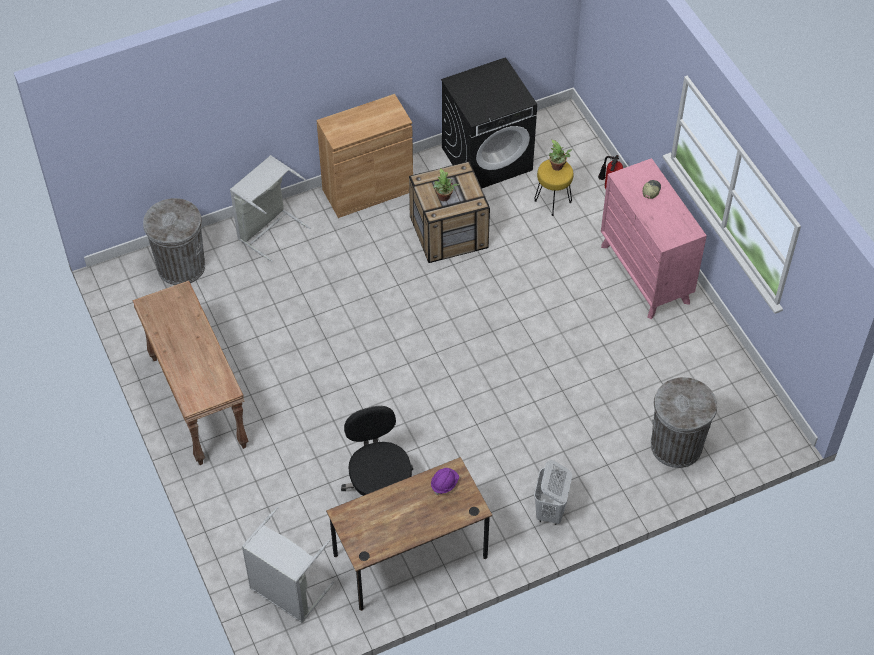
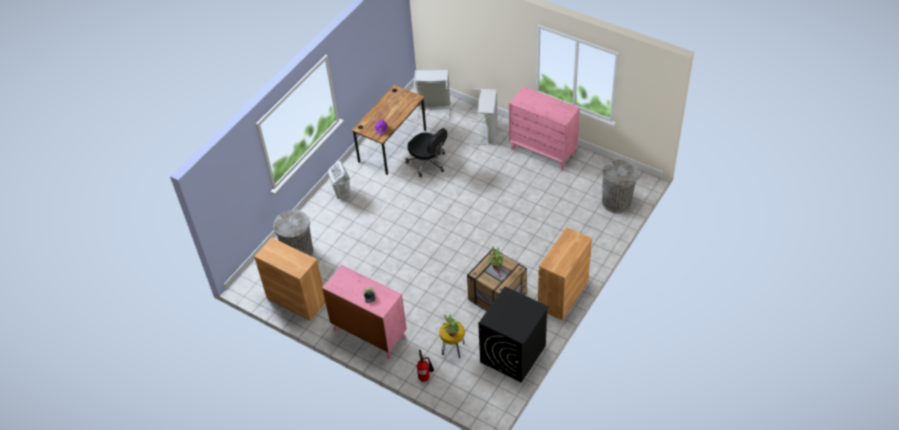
camera: 150 degrees right, 5 degrees down
(197, 402) = (543, 151): brown console table -> pink dresser
(268, 230) = (593, 243): grey laundry basket -> grey laundry basket (486, 133)
(717, 373) = (296, 300): none -> brown cabinet

